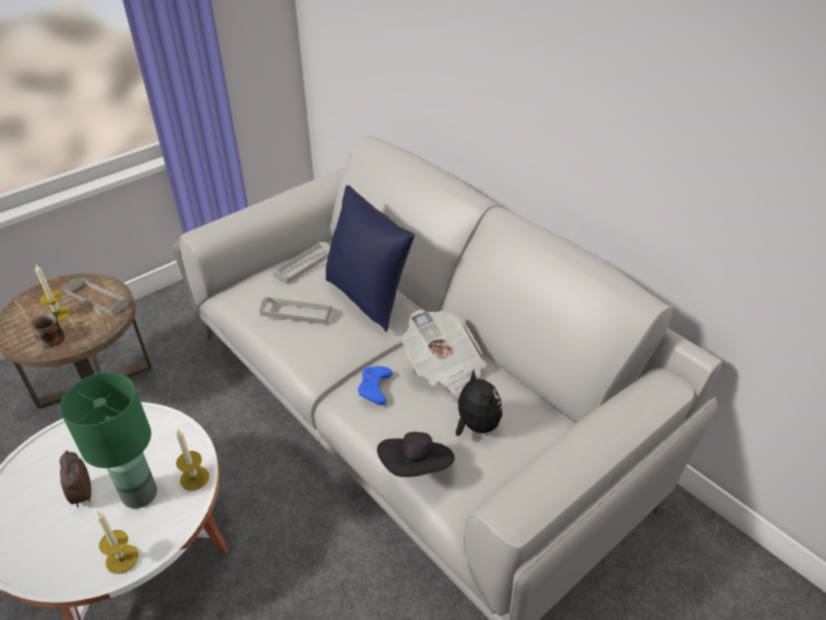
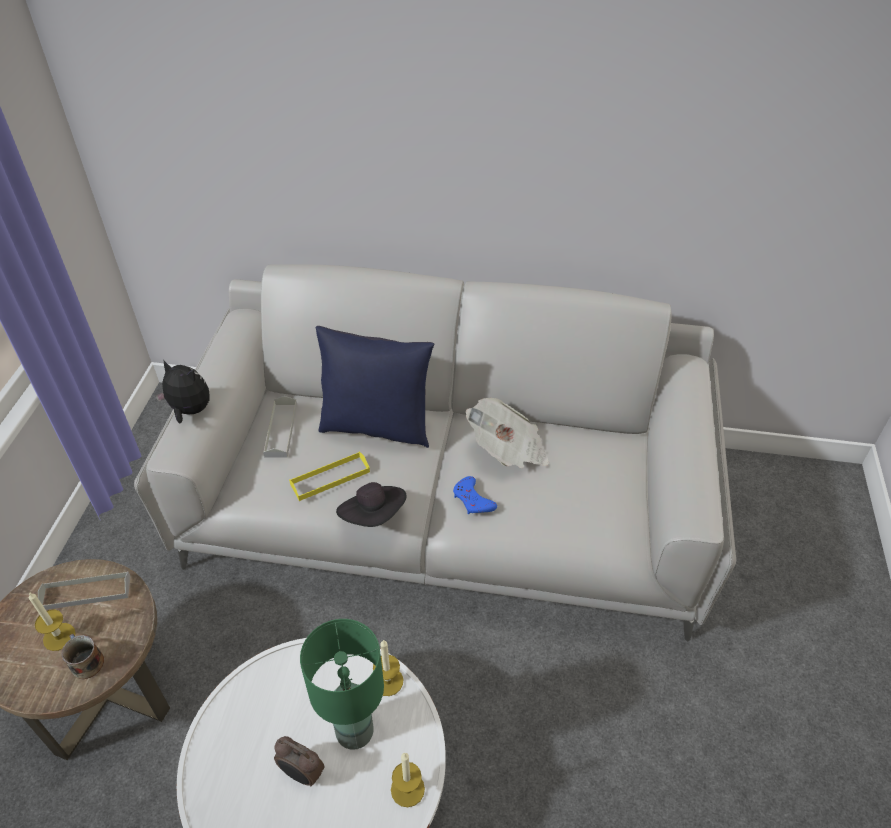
camera: 40 degrees left, 5 degrees up
(296, 313) = (330, 478): grey tray -> yellow tray
(416, 467) = (571, 539): black hat -> black hat (373, 515)
(475, 425) = (577, 480): plush toy -> plush toy (189, 411)

